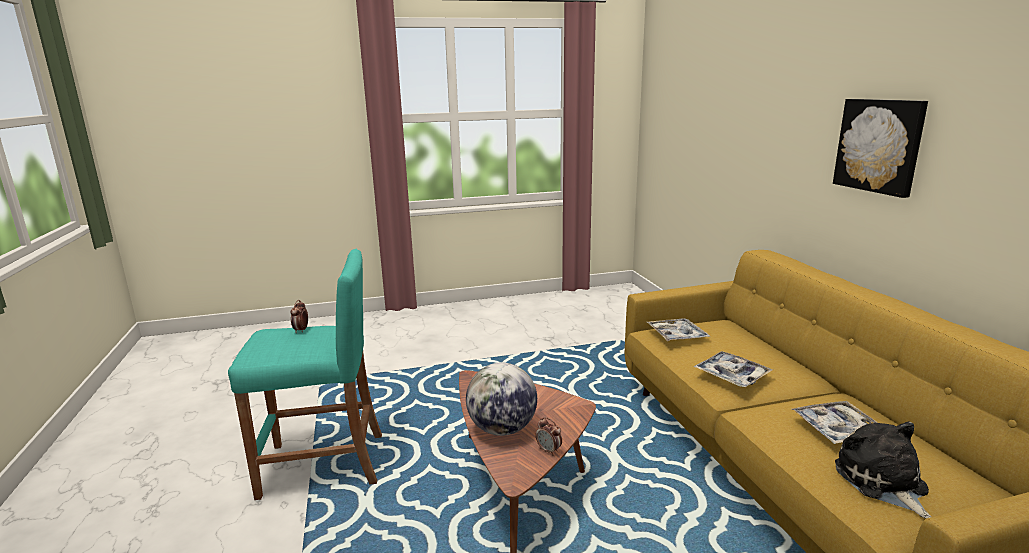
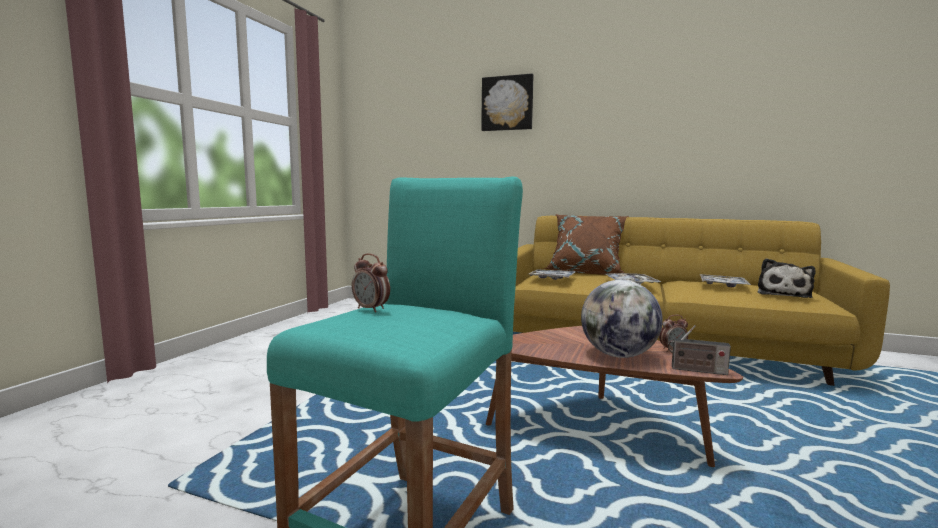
camera: 55 degrees left, 10 degrees down
(502, 470) = (696, 370): none -> radio
(758, 340) = (586, 272): none -> brown pillow
(880, 145) = (626, 129): picture -> picture (507, 103)
(882, 482) = (783, 294): plush toy -> plush toy turned 90 degrees counterclockwise

